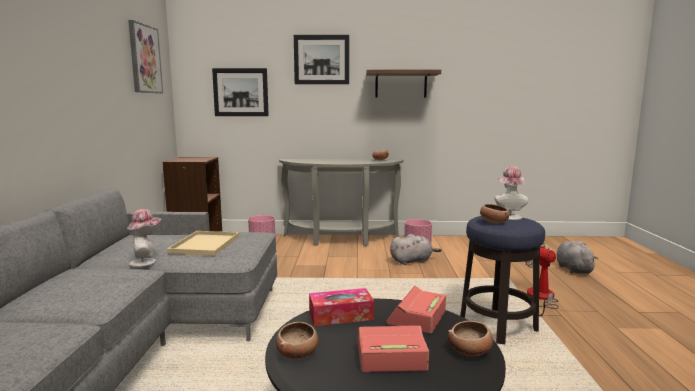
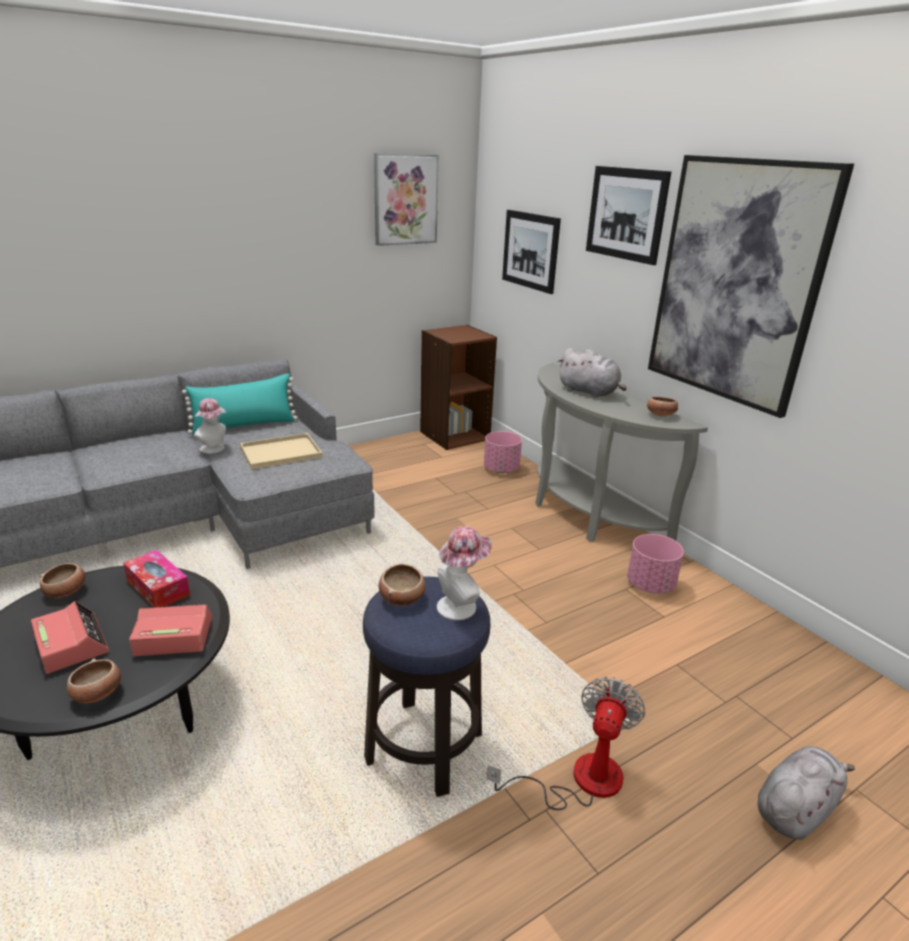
camera: 55 degrees right, 15 degrees up
(123, 247) = (244, 425): none -> turquoise pillow
(401, 84) = (736, 283): shelf -> picture
(412, 261) = (581, 599): grey plush toy -> grey plush toy (590, 392)

